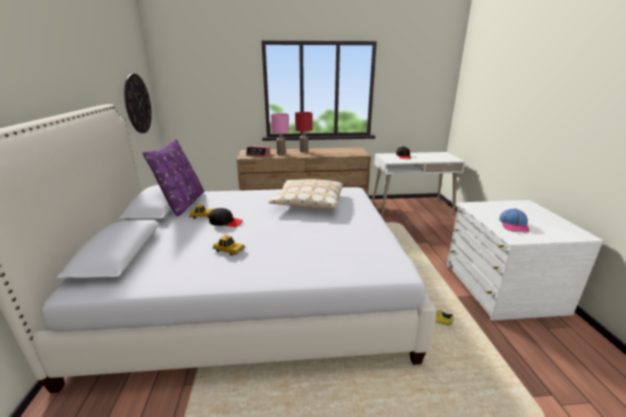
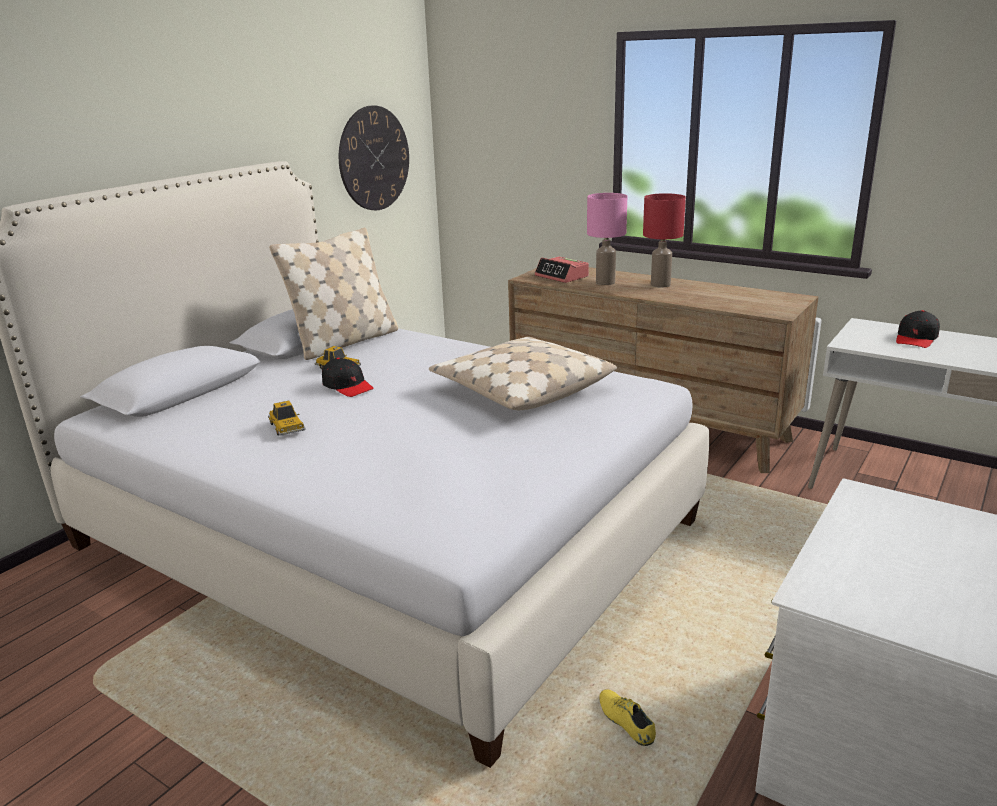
camera: 40 degrees right, 0 degrees up
(183, 203) = (344, 342): purple pillow -> beige pillow
(514, 225) = (883, 573): cap -> none

